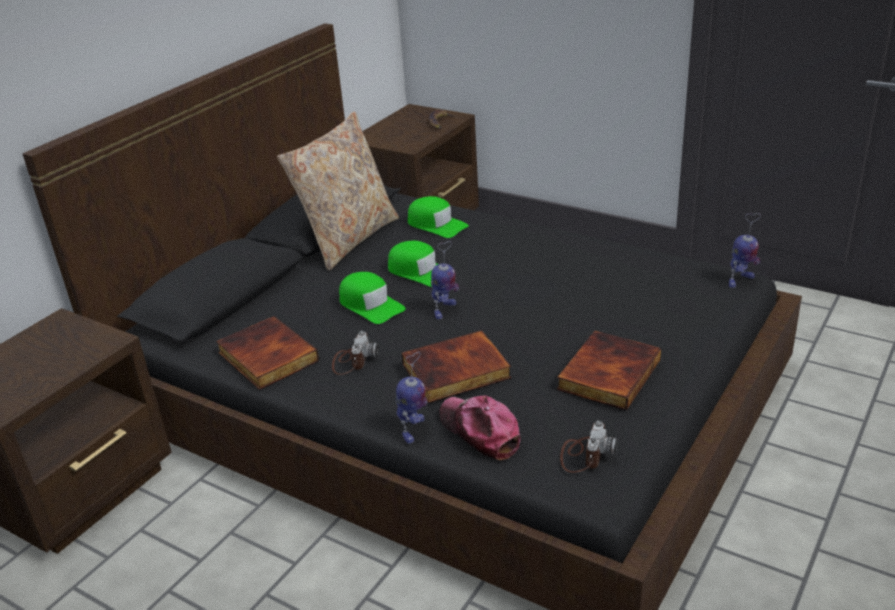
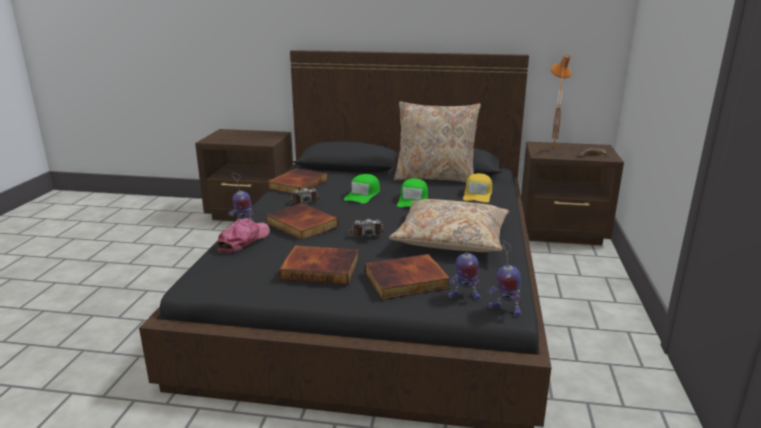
camera: 65 degrees right, 10 degrees down
(395, 136) = (551, 149): none -> orange table lamp
(436, 225) = (478, 194): green cap -> yellow cap
(444, 310) = (370, 213): toy robot -> toy robot (463, 296)
(561, 272) = (451, 238): none -> beige pillow
(584, 454) = (227, 272): camera -> camera (366, 233)
(661, 322) = (406, 281): none -> book

